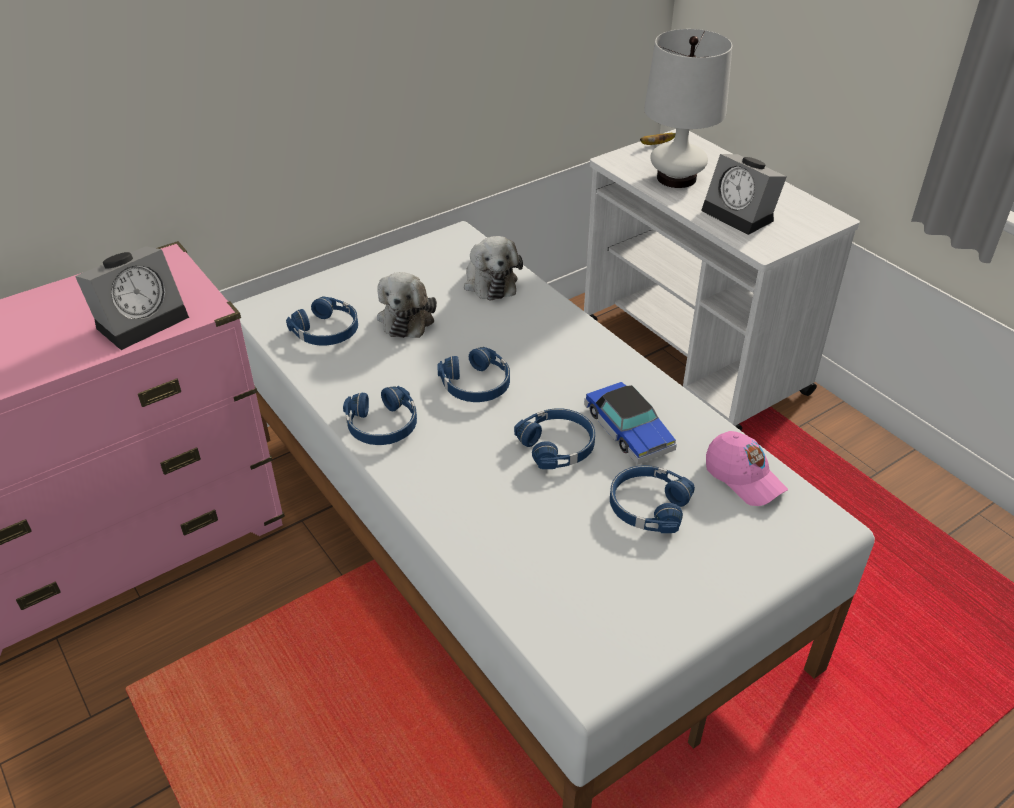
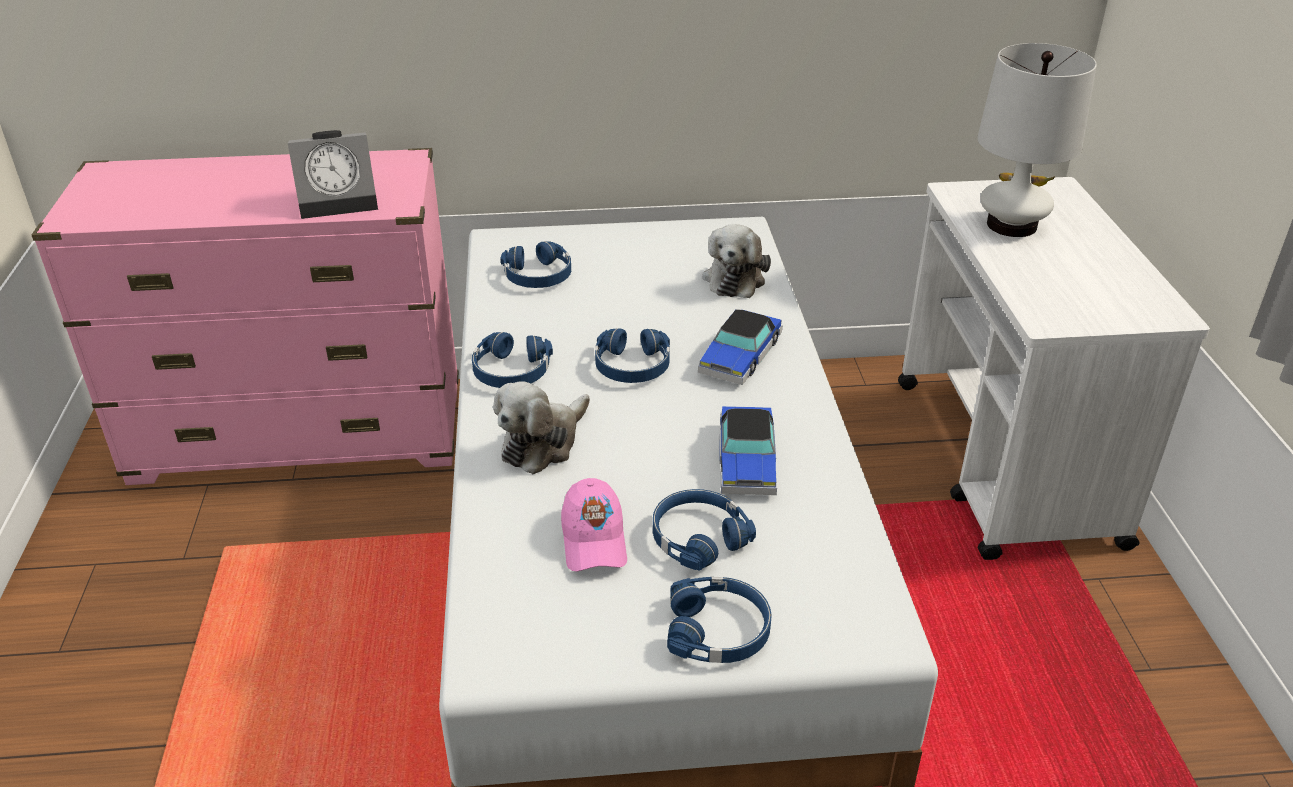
camera: 30 degrees right, 5 degrees down
(407, 317) = (623, 286): plush toy -> plush toy (543, 443)
(550, 346) = (740, 356): none -> toy car
(558, 446) = (659, 448): blue headphones -> blue headphones (719, 631)
(741, 215) = (1054, 281): alarm clock -> none
(743, 478) = (830, 552): pink cap -> pink cap (594, 540)

